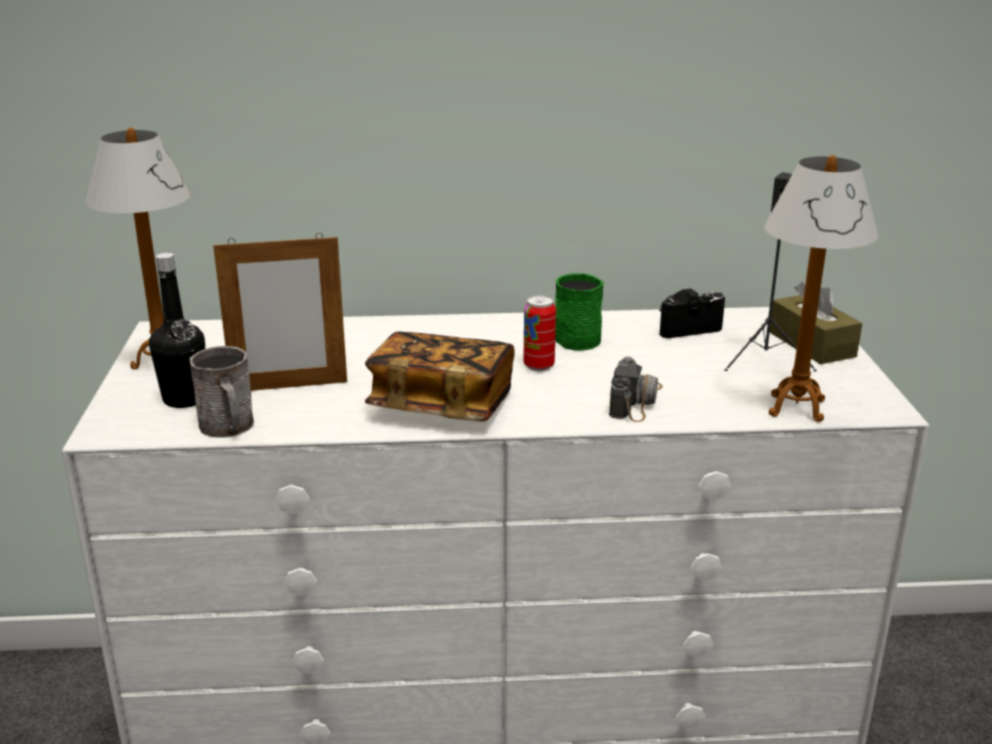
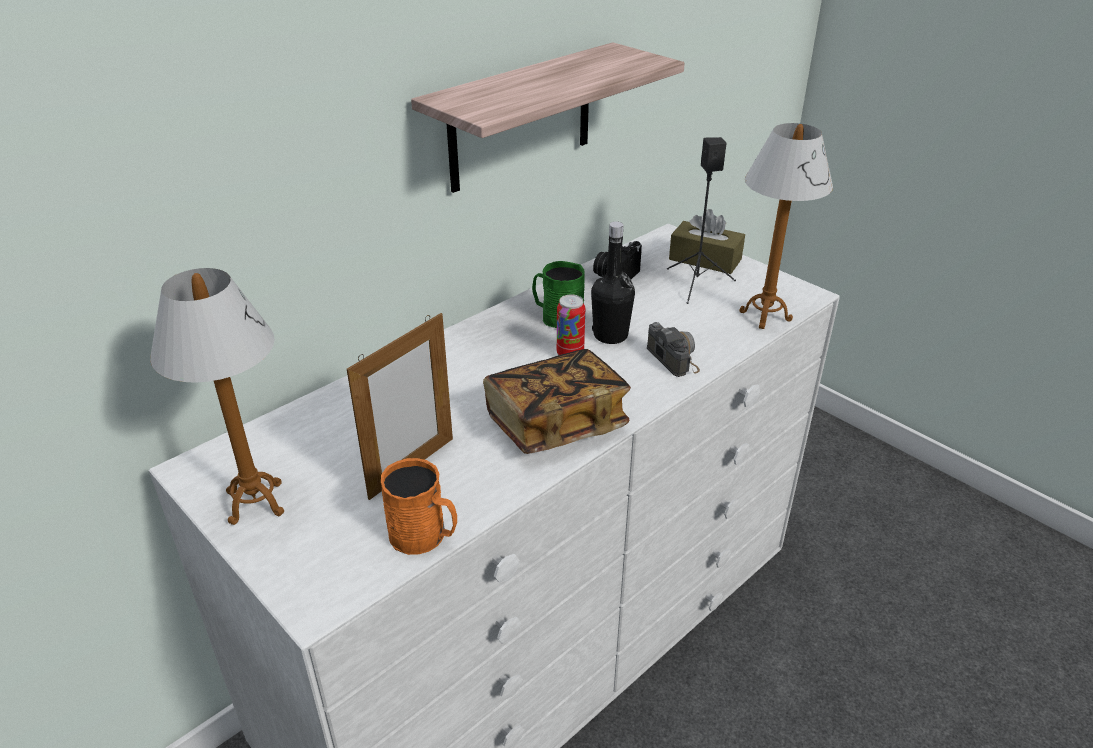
camera: 40 degrees left, 10 degrees up
(185, 399) = (338, 529): black bottle -> black bottle (610, 335)
(229, 428) = (424, 536): grey mug -> orange mug
(597, 115) = (521, 118): none -> shelf

